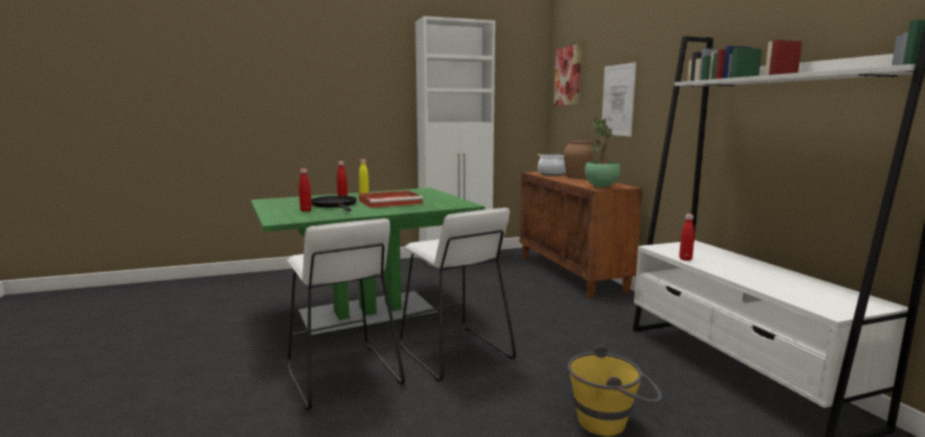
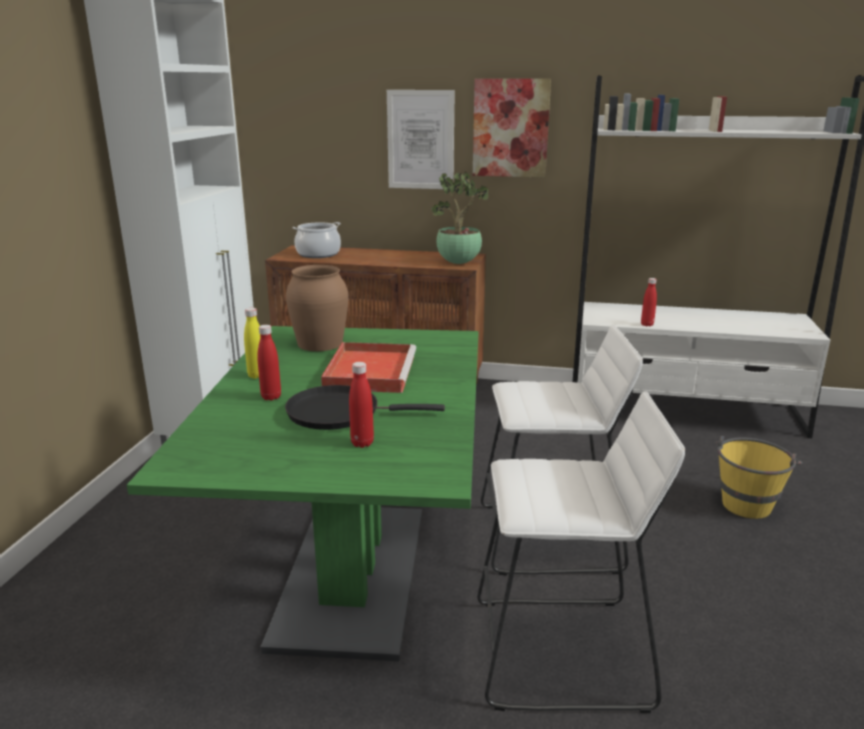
camera: 60 degrees left, 10 degrees up
(568, 76) = (289, 96): picture -> picture (510, 128)
(577, 177) = (366, 253): brown vase -> brown vase (319, 343)

